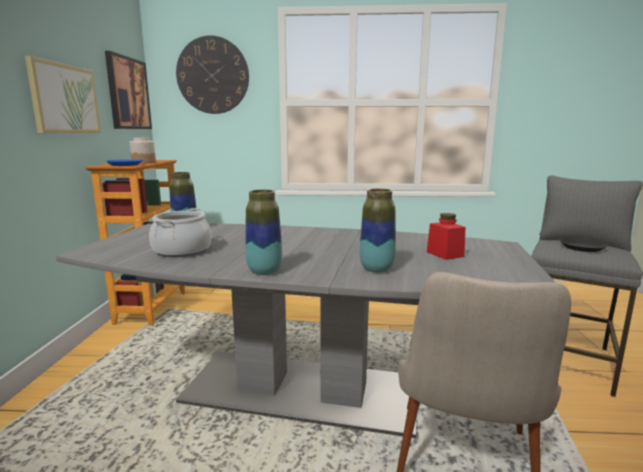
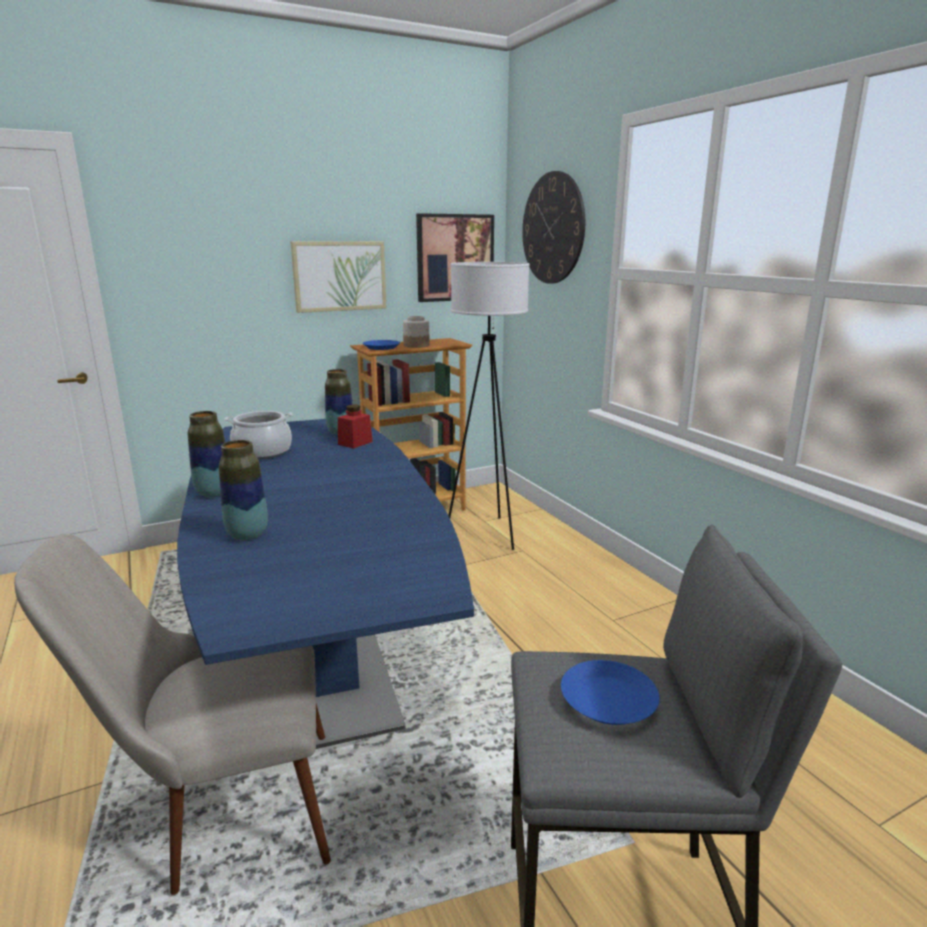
camera: 60 degrees right, 5 degrees up
(229, 296) = (486, 534): none -> white floor lamp
(302, 390) = (322, 652): grey dining table -> blue dining table
(445, 254) = (341, 561): red jar -> red jar (355, 443)
(581, 247) = (608, 699): black plate -> blue plate

